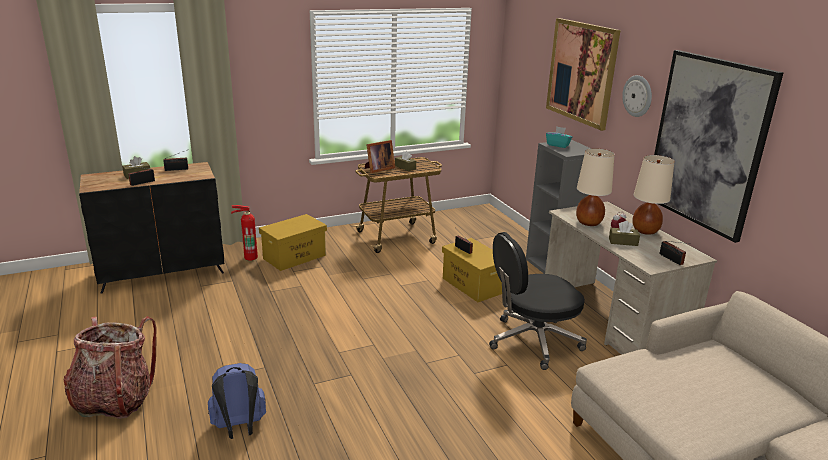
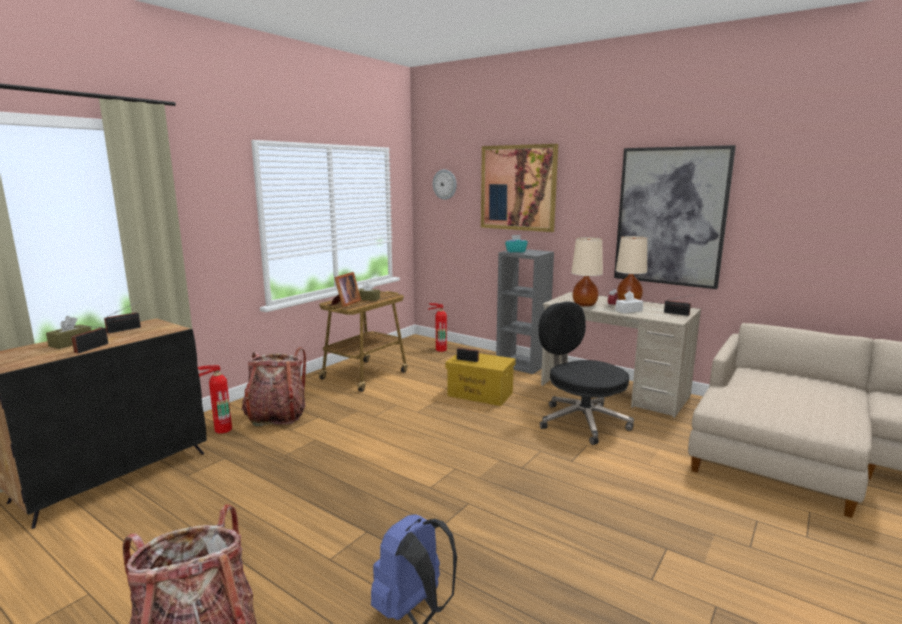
camera: 30 degrees left, 10 degrees down
(295, 256) = (276, 416): yellow storage box -> backpack
(492, 227) = (440, 349): none -> fire extinguisher
(532, 341) = (581, 421): black office chair -> black office chair turned 105 degrees clockwise
(623, 242) = (628, 310): brown tissue box -> white tissue box
(637, 96) = (587, 194): wall clock -> wall clock (445, 184)

